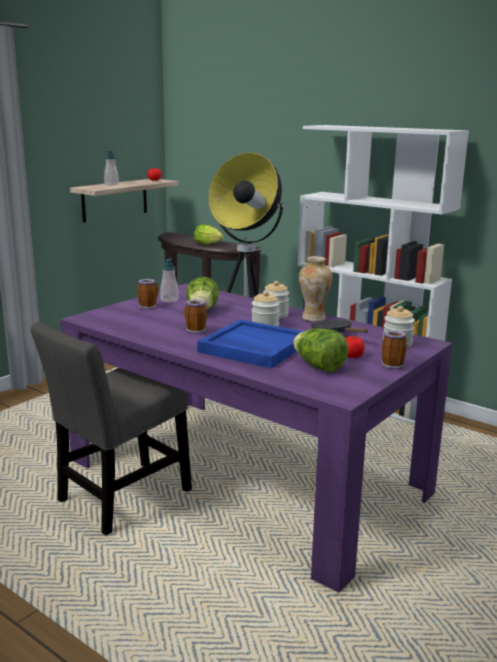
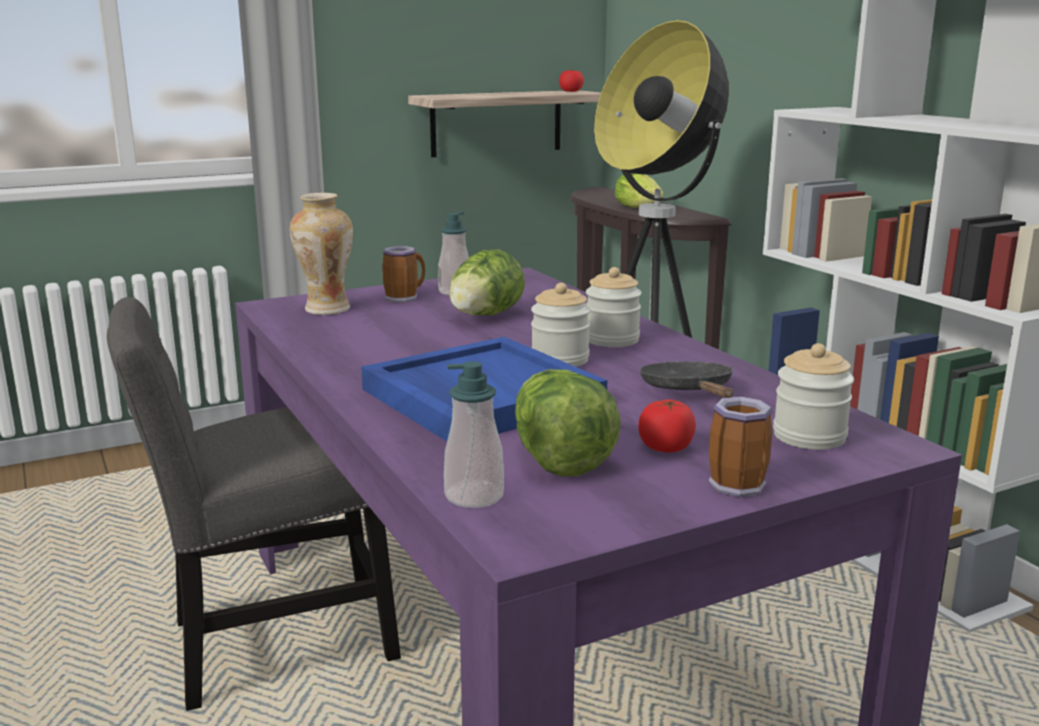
camera: 25 degrees right, 0 degrees up
(111, 184) = (484, 94): soap dispenser -> soap dispenser (474, 496)
(193, 330) = (417, 348): mug -> none
(313, 318) = (683, 355): vase -> vase (326, 309)

